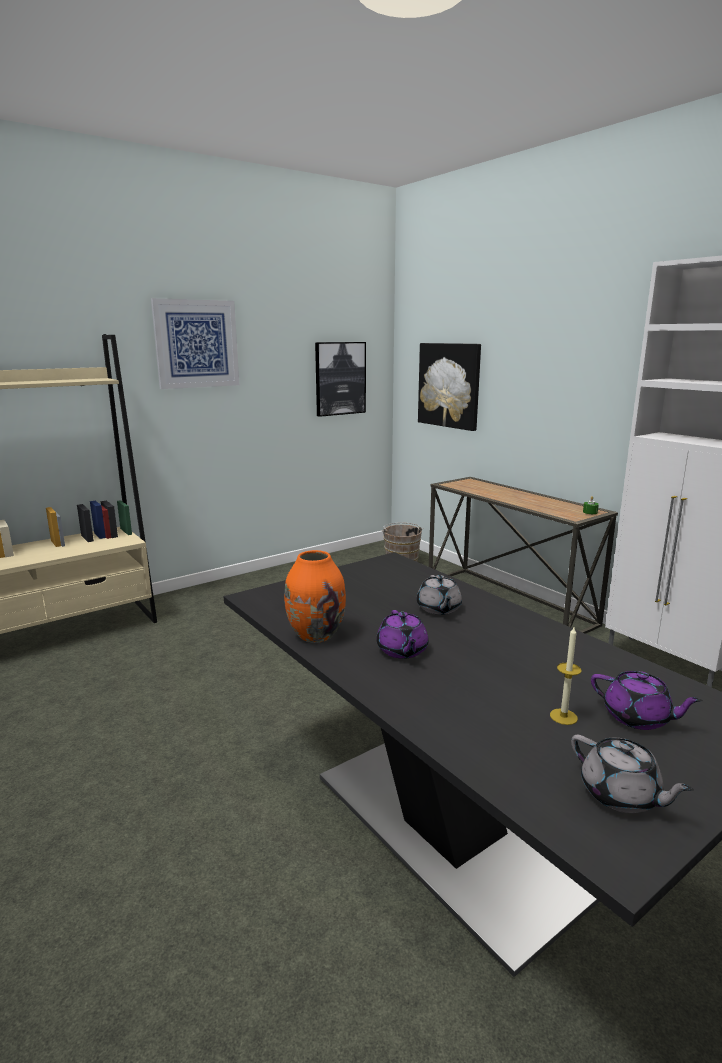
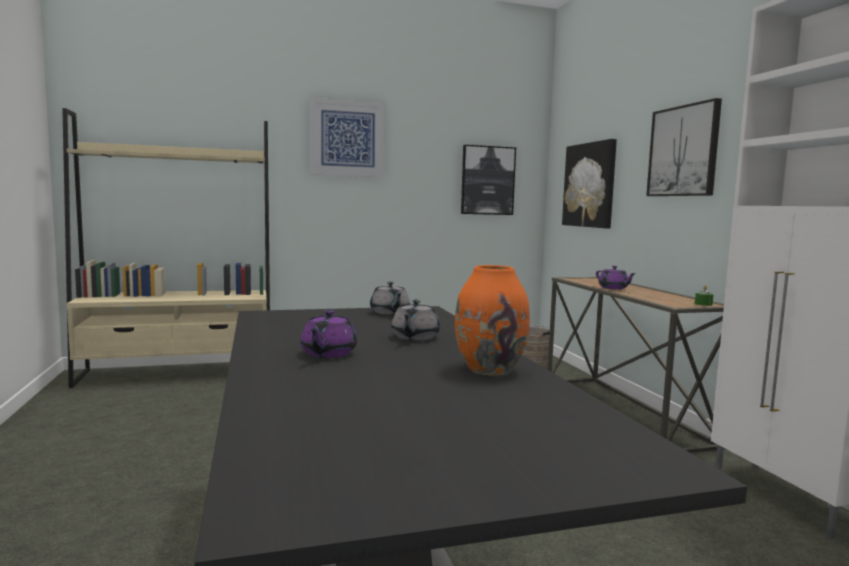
camera: 20 degrees right, 10 degrees down
(316, 634) = (270, 336): orange vase -> orange vase (489, 369)
(558, 367) = (683, 151): none -> picture
(563, 716) = (410, 413): candle -> none
(621, 795) = (364, 474): grey teapot -> grey teapot (389, 312)
(638, 717) = (498, 428): purple teapot -> purple teapot (613, 288)

